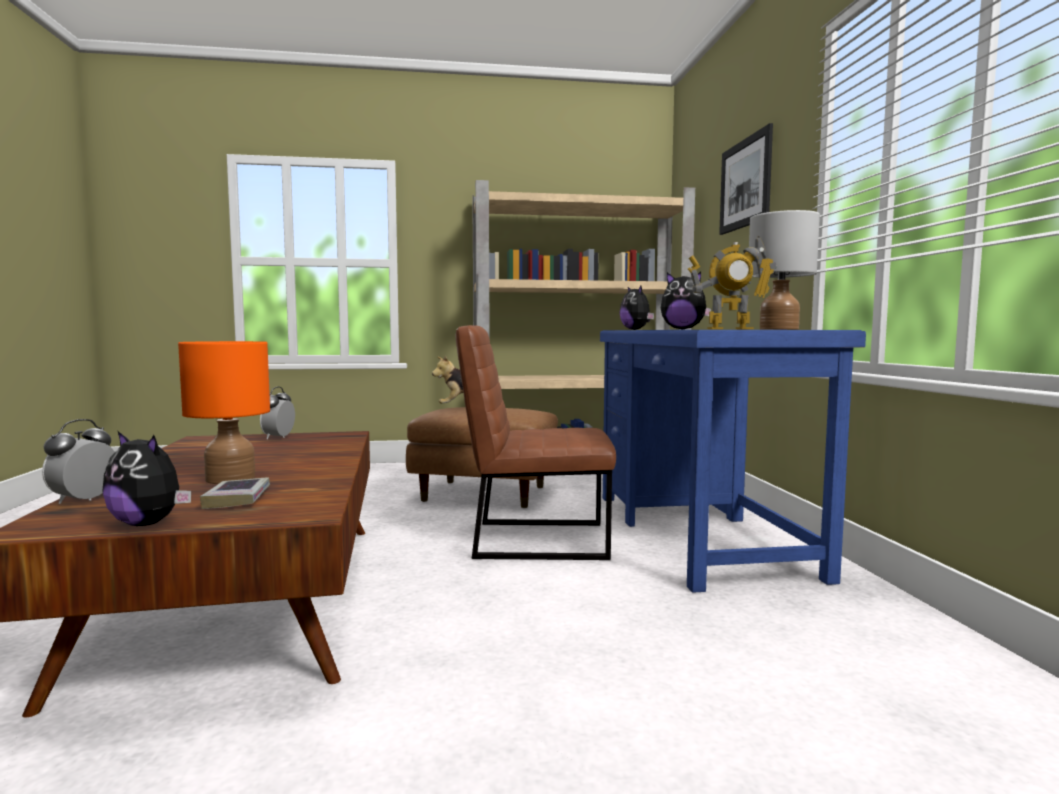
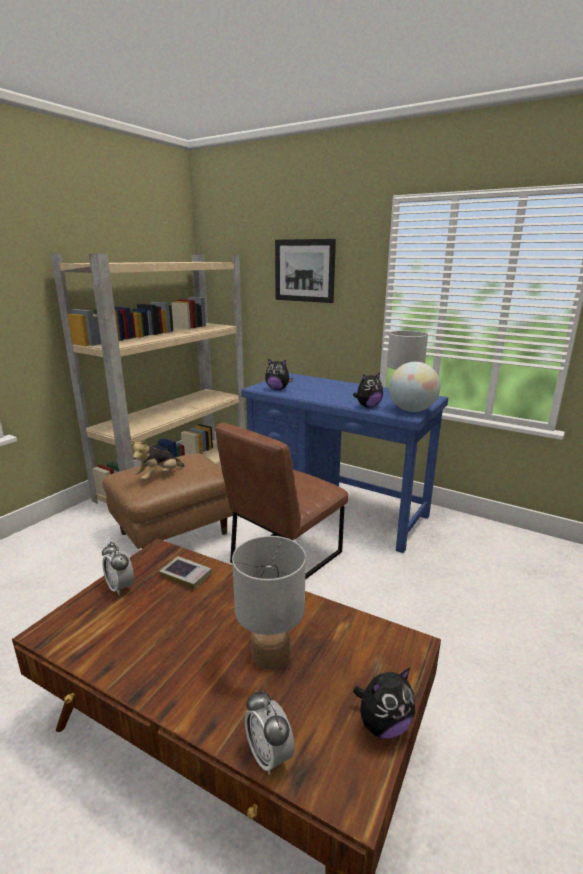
camera: 50 degrees left, 15 degrees up
(229, 478) = (270, 654): orange table lamp -> grey table lamp
(237, 499) = (344, 665): book -> book (186, 575)
(729, 329) = (411, 410): toy robot -> globe

